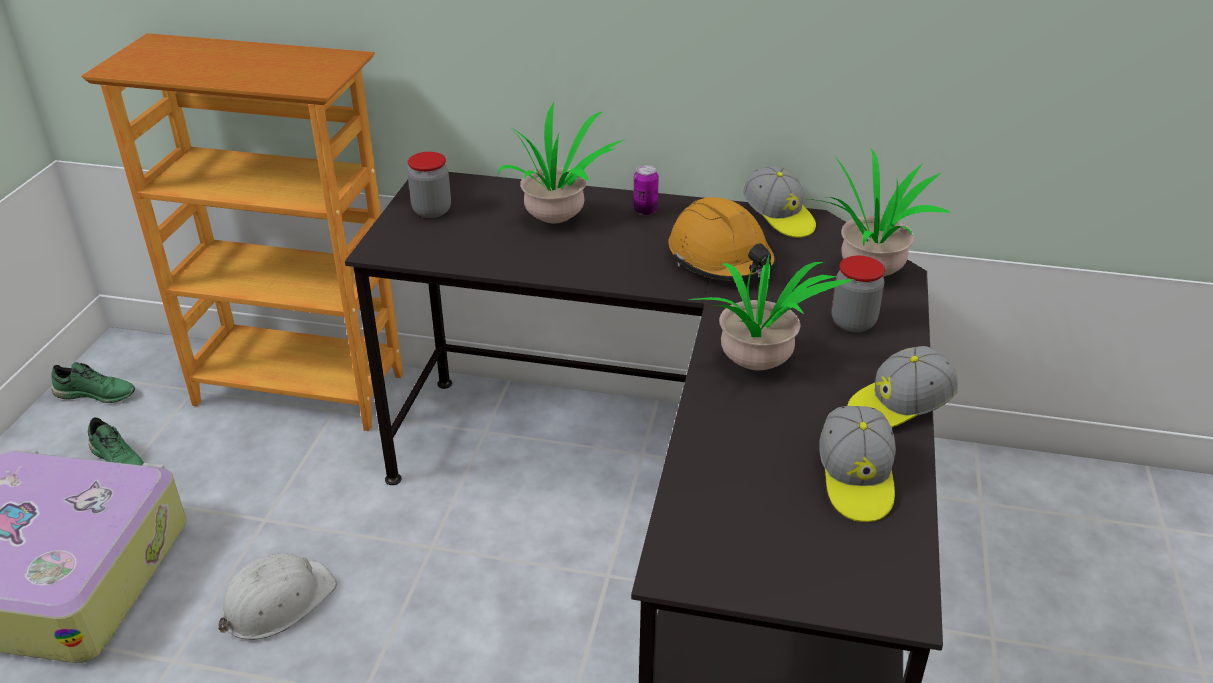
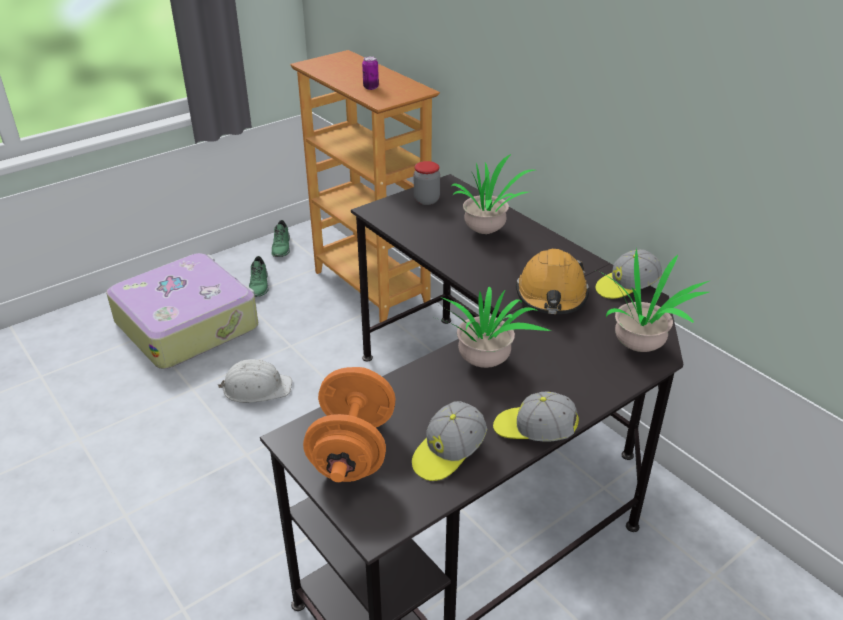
camera: 40 degrees right, 0 degrees up
(97, 394) = (282, 247): green shoe -> green shoe turned 45 degrees clockwise
(645, 211) = (545, 248): can -> can (371, 87)
(759, 539) = (352, 450): none -> orange dumbbell
(779, 218) = (626, 286): cap -> cap turned 60 degrees clockwise
(853, 322) = (580, 370): jar -> none

